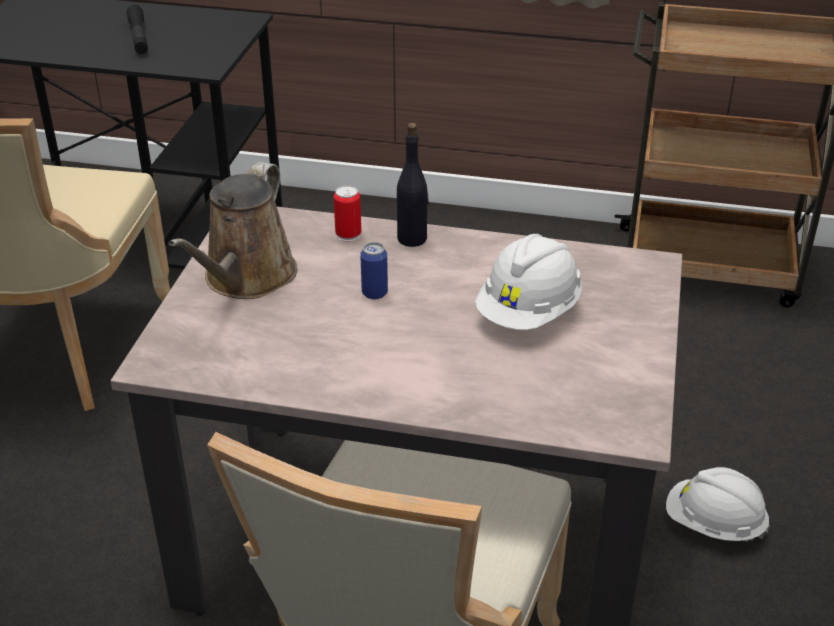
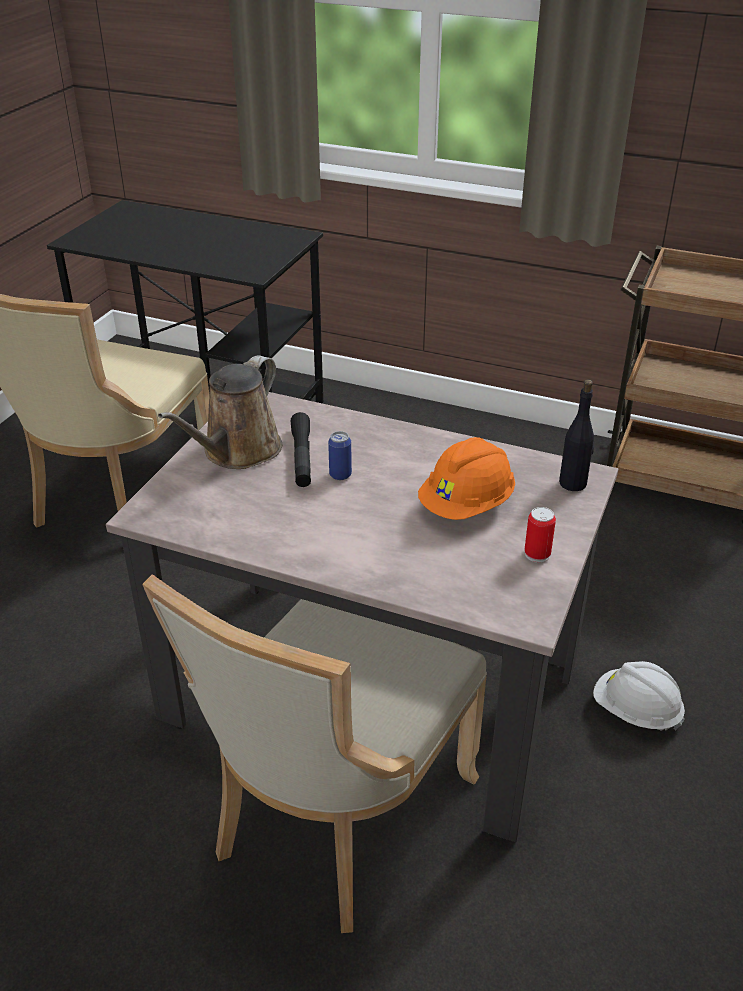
camera: 10 degrees right, 0 degrees up
(139, 37) = (208, 244): black flashlight -> black flashlight (302, 457)
(348, 235) = (332, 423): can -> can (537, 554)
(412, 239) = (385, 432): black bottle -> black bottle (573, 483)
(529, 313) = (467, 505): white hard hat -> orange hard hat

